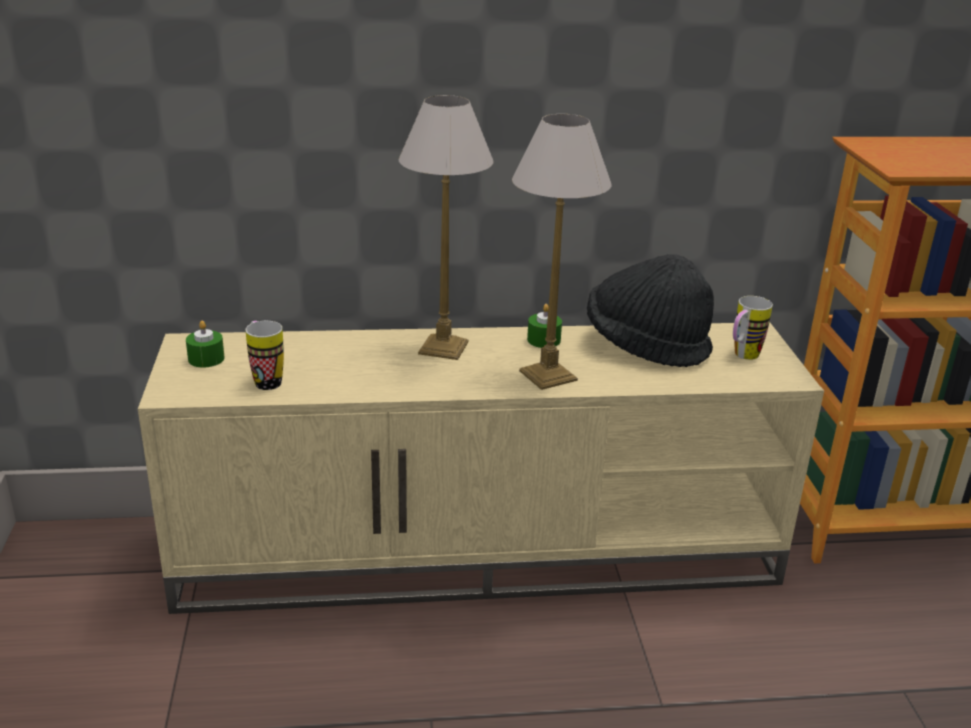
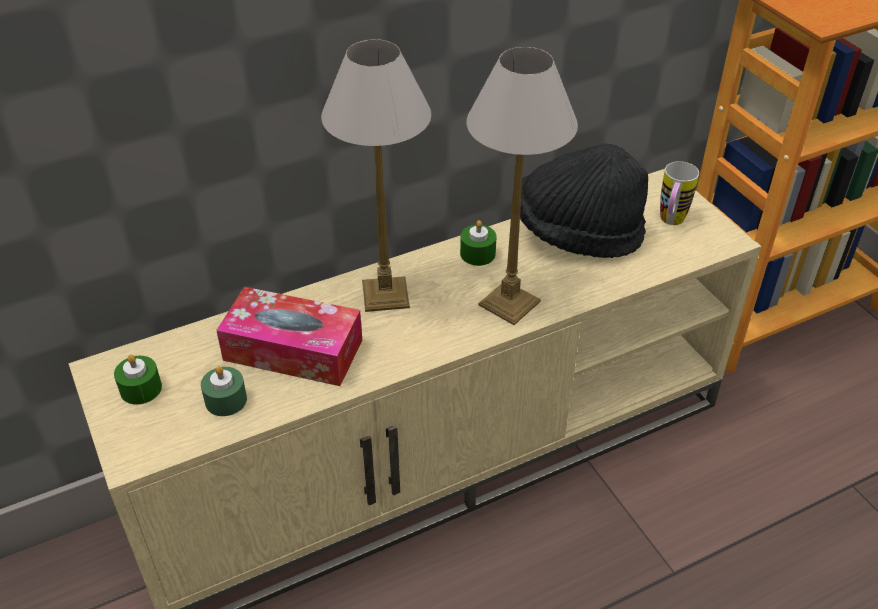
camera: 20 degrees left, 15 degrees up
(265, 380) = (226, 400): mug -> green candle
(341, 363) = (293, 350): none -> tissue box

